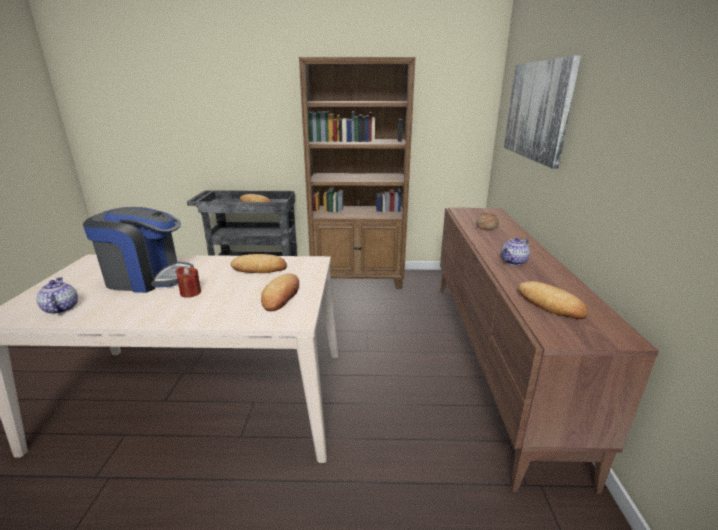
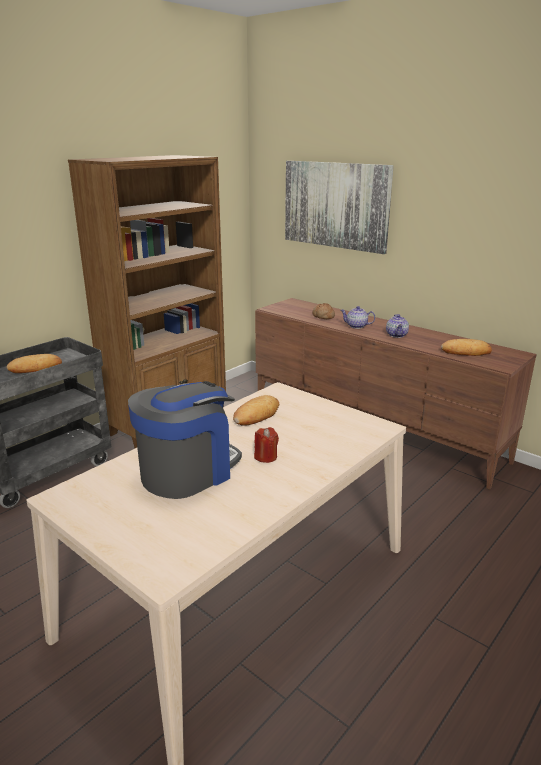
camera: 50 degrees left, 0 degrees up
(60, 309) = (201, 533): teapot -> teapot (357, 326)
(281, 296) = (331, 421): bread -> none

